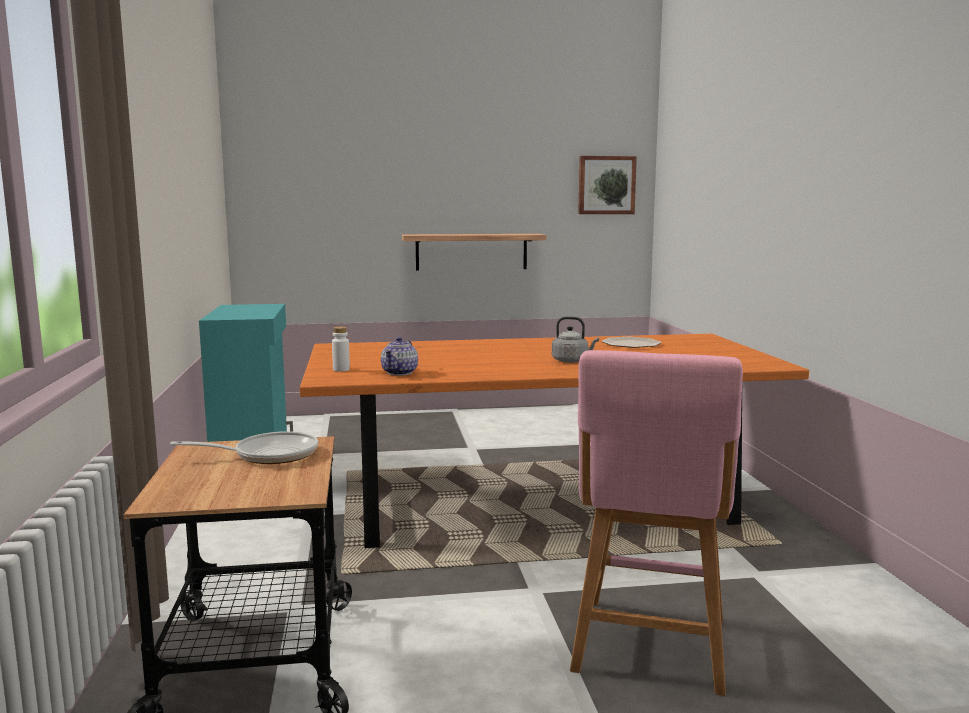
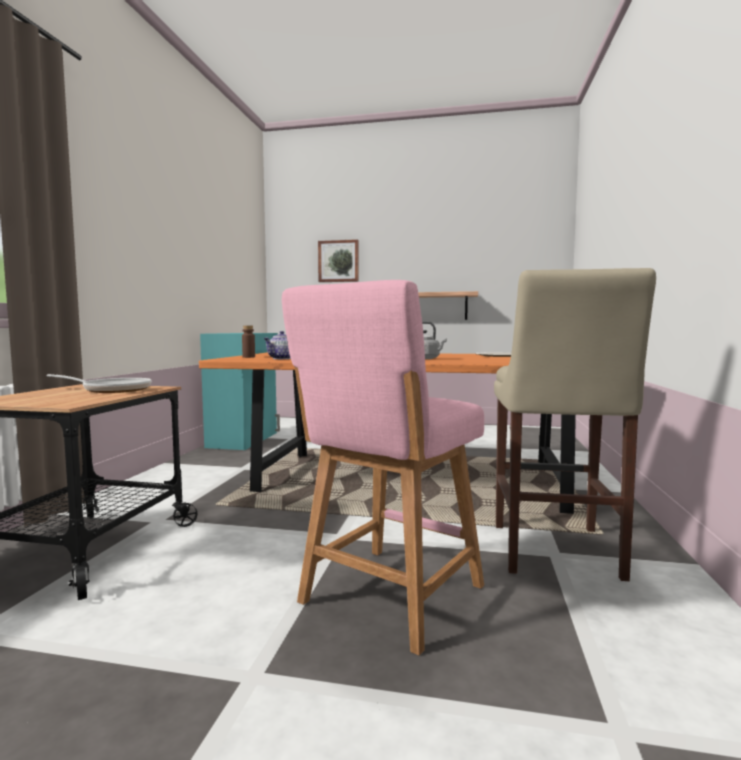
camera: 20 degrees right, 5 degrees down
(341, 369) = (248, 357): white bottle -> brown bottle
(606, 185) = (532, 255): picture -> picture (338, 261)
(756, 573) = (555, 553): none -> beige stool

